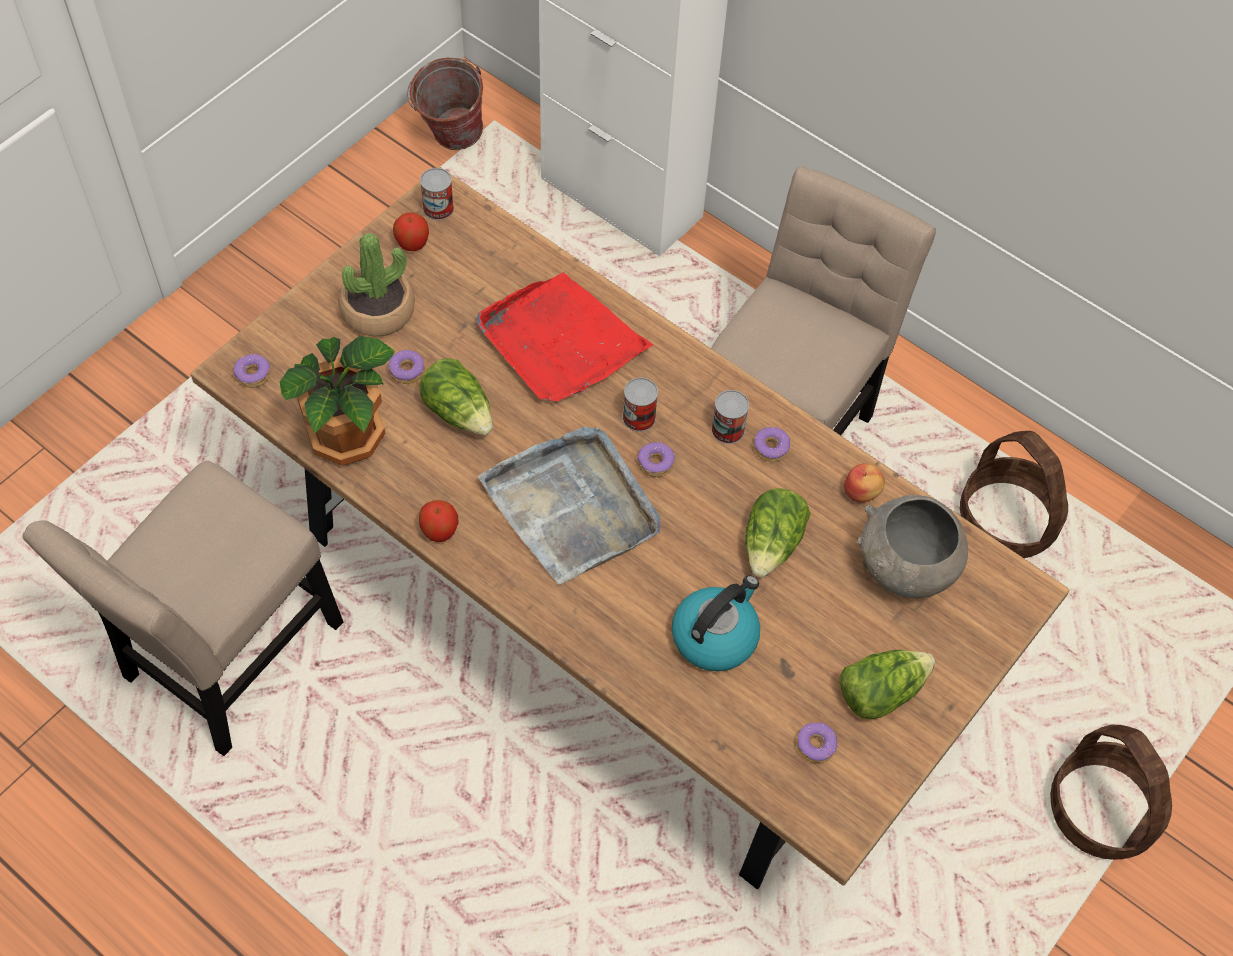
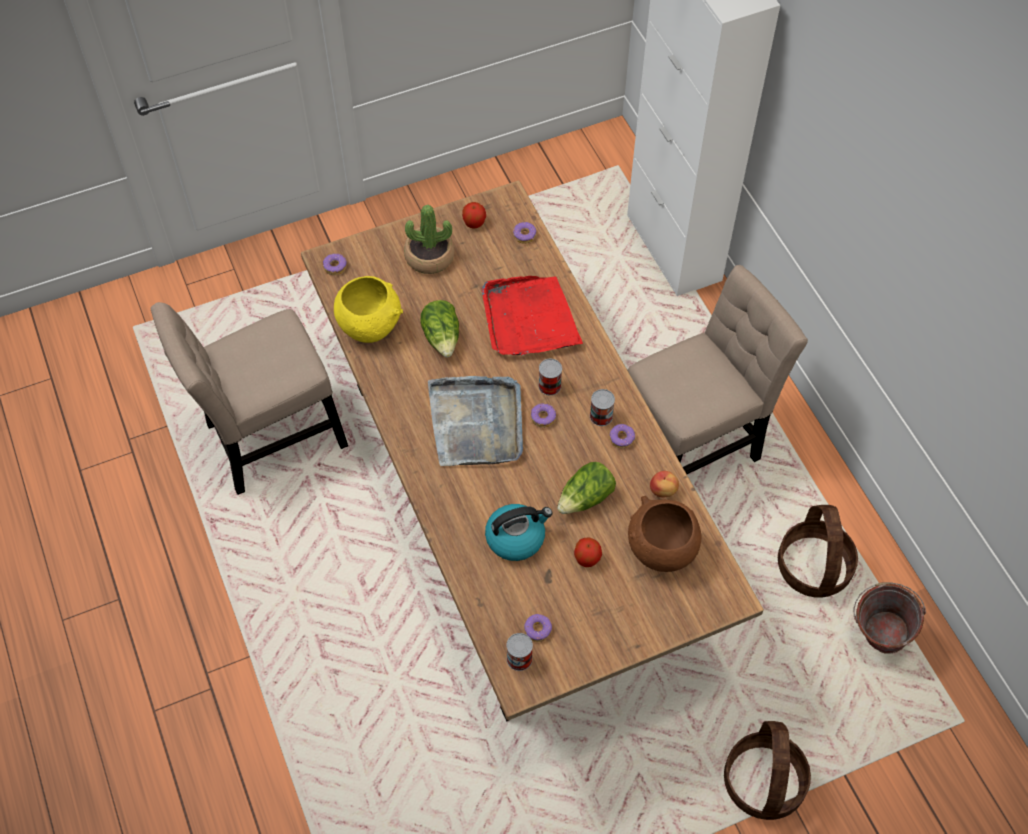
camera: 30 degrees right, 0 degrees up
(350, 436) = (369, 326): potted plant -> yellow bowl
(407, 371) = (426, 300): donut -> donut (524, 236)
(438, 208) = (502, 207): can -> can (519, 658)
(439, 530) = (389, 404): apple -> apple (587, 558)
(449, 140) = (581, 168): bucket -> bucket (875, 638)
(880, 691) = (598, 616): lettuce -> none
(905, 570) = (661, 550): grey bowl -> brown bowl

